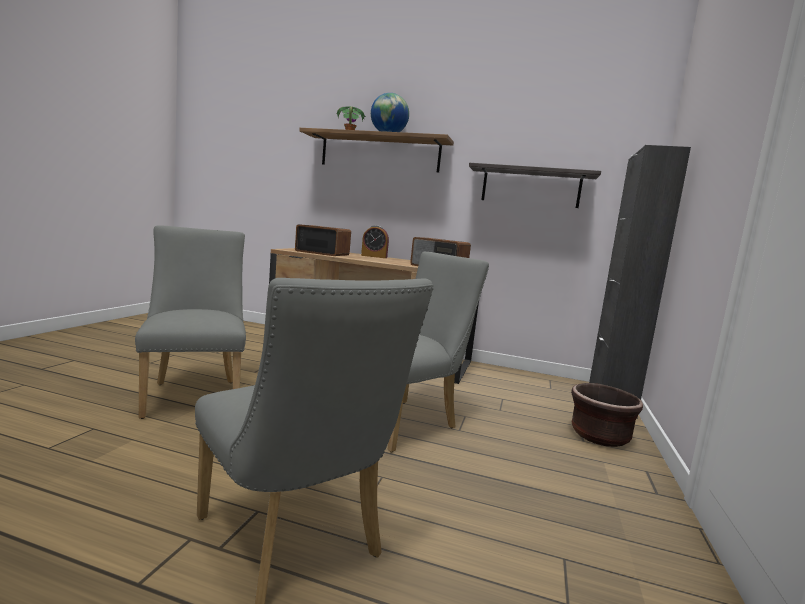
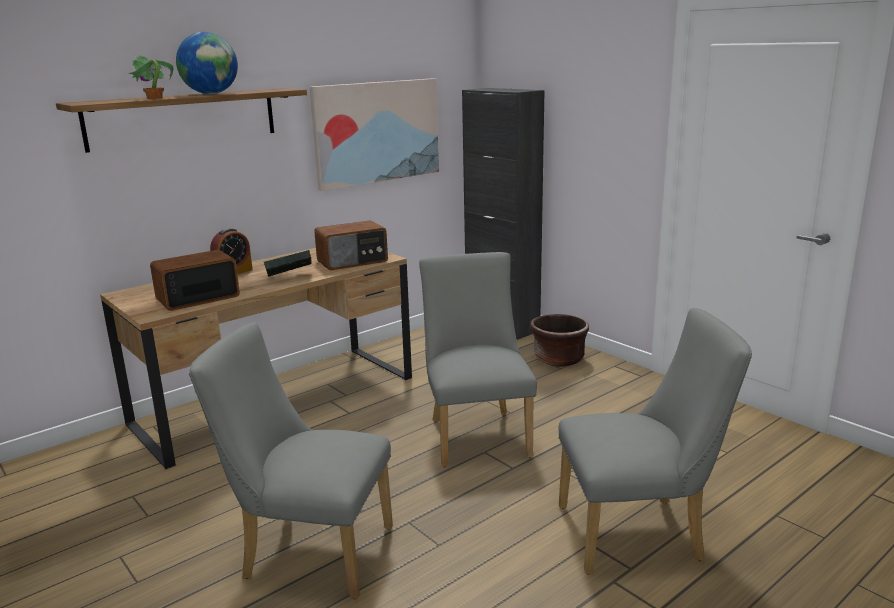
camera: 55 degrees left, 10 degrees up
(382, 261) = (289, 277): none -> book
(530, 187) = (377, 132): shelf -> picture

